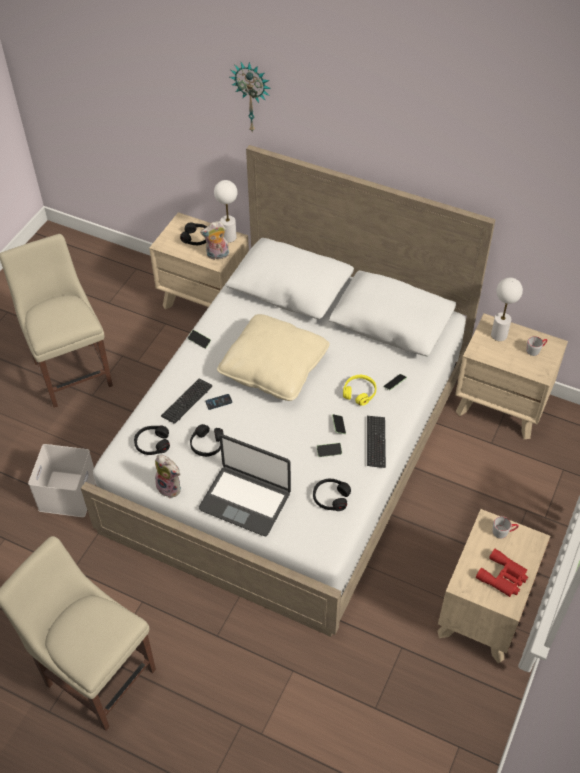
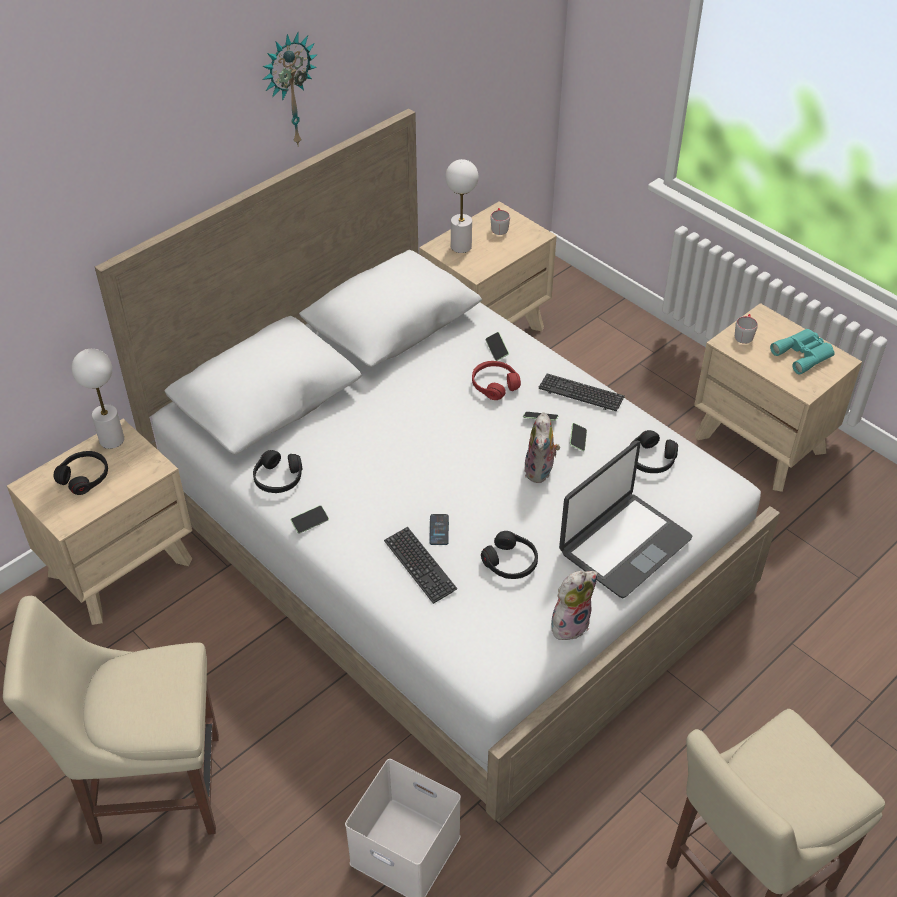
camera: 70 degrees left, 5 degrees down
(152, 443) = (480, 626): black headphones -> black headphones (278, 478)
(217, 255) = (141, 463): plush toy -> plush toy (541, 471)
(252, 96) = (74, 185): wall clock -> wall clock (289, 90)
(274, 368) = (408, 455): beige pillow -> none
(359, 392) = (494, 385): yellow headphones -> red headphones
(503, 577) = (804, 354): red binoculars -> turquoise binoculars

